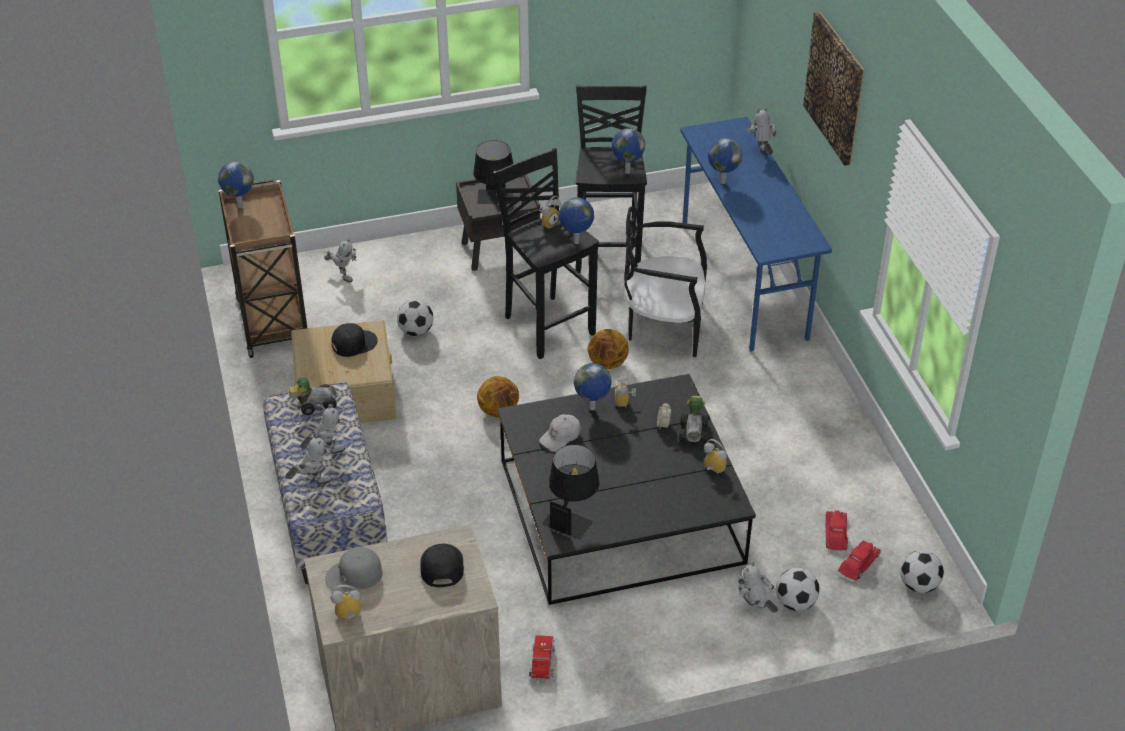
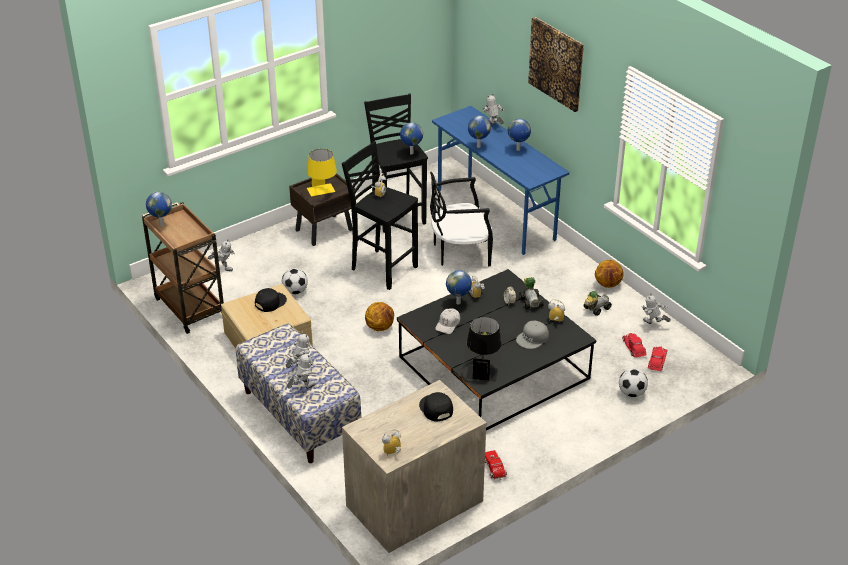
camera: 20 degrees left, 5 degrees down
(314, 404) = (274, 341): toy car -> toy car (595, 309)
(355, 575) = (382, 428): grey cap -> grey cap (533, 338)
(495, 201) = (322, 192): black table lamp -> yellow table lamp
(576, 242) = (403, 202): globe -> globe (518, 150)
(608, 363) = (435, 282): basketball -> basketball (608, 284)
(754, 609) = (609, 403): toy robot -> toy robot (653, 325)
(918, 585) = (699, 364): football -> none

